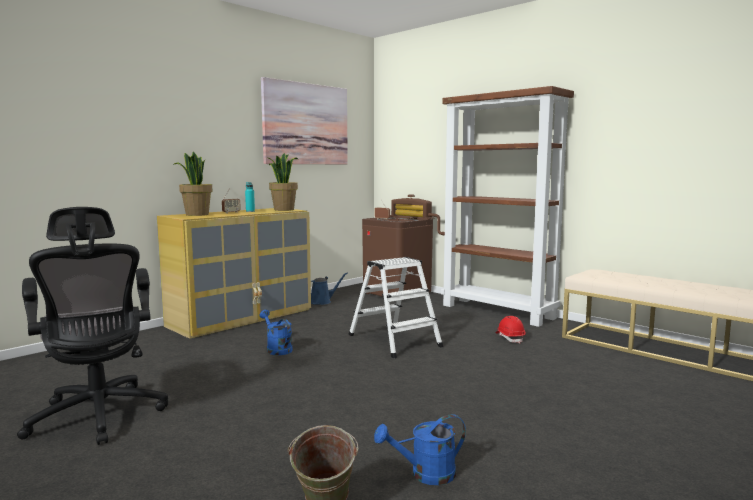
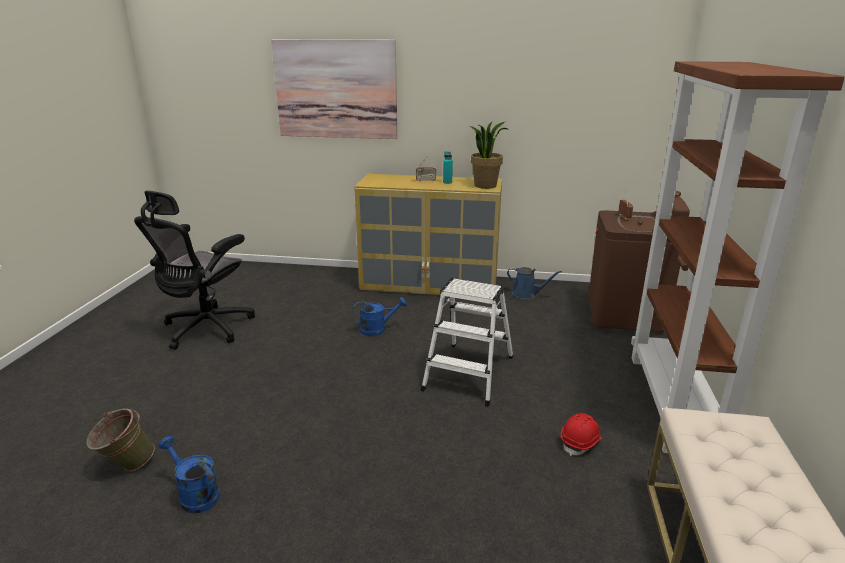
camera: 55 degrees right, 15 degrees up
(196, 214) = (392, 179): potted plant -> none
(277, 349) = (377, 329): blue watering can -> blue watering can turned 60 degrees clockwise
(306, 124) = (558, 79): picture -> picture (336, 89)

